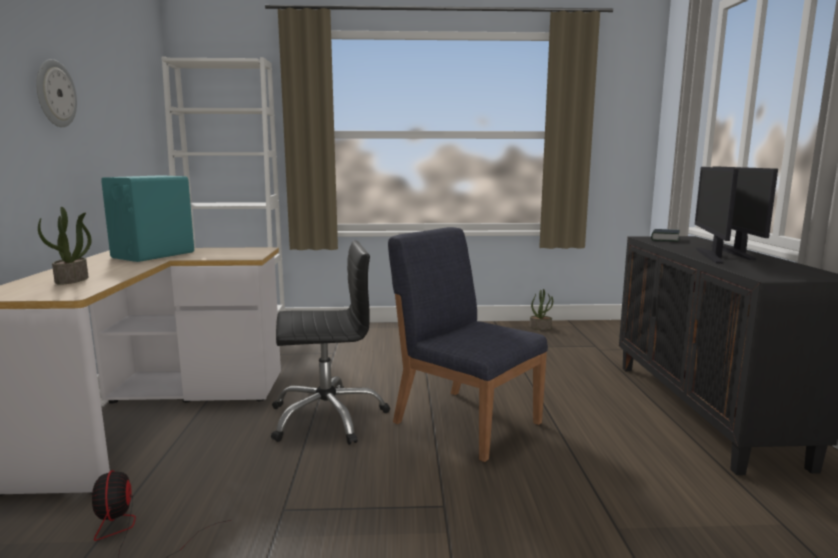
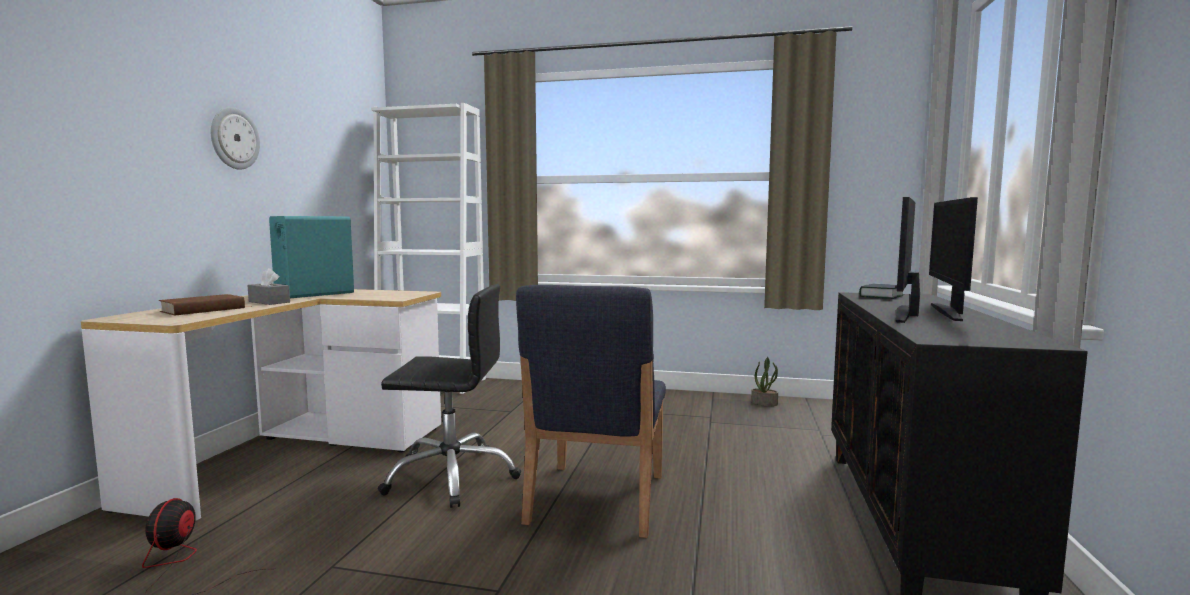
camera: 15 degrees right, 5 degrees down
(72, 280) = (203, 310): potted plant -> brown book
(125, 267) = (269, 302): none -> grey tissue box
(466, 421) = (596, 499): blue chair -> blue chair turned 135 degrees counterclockwise

